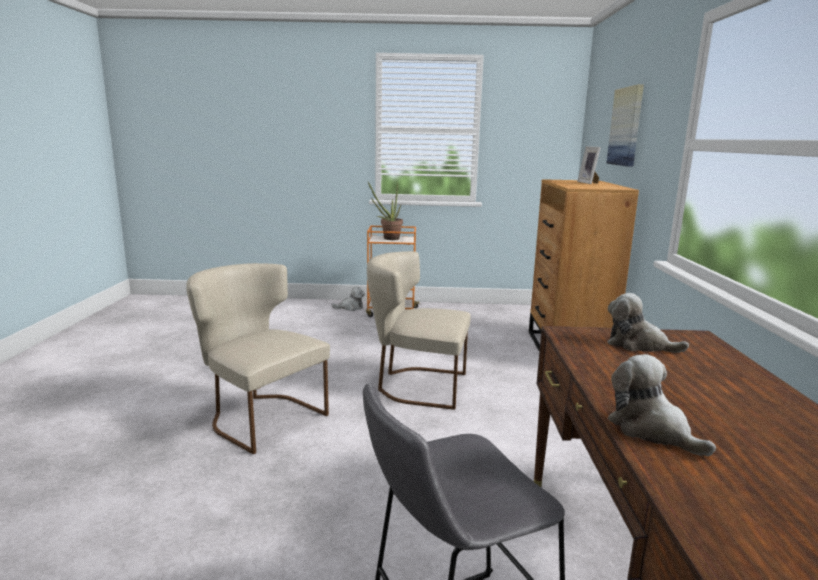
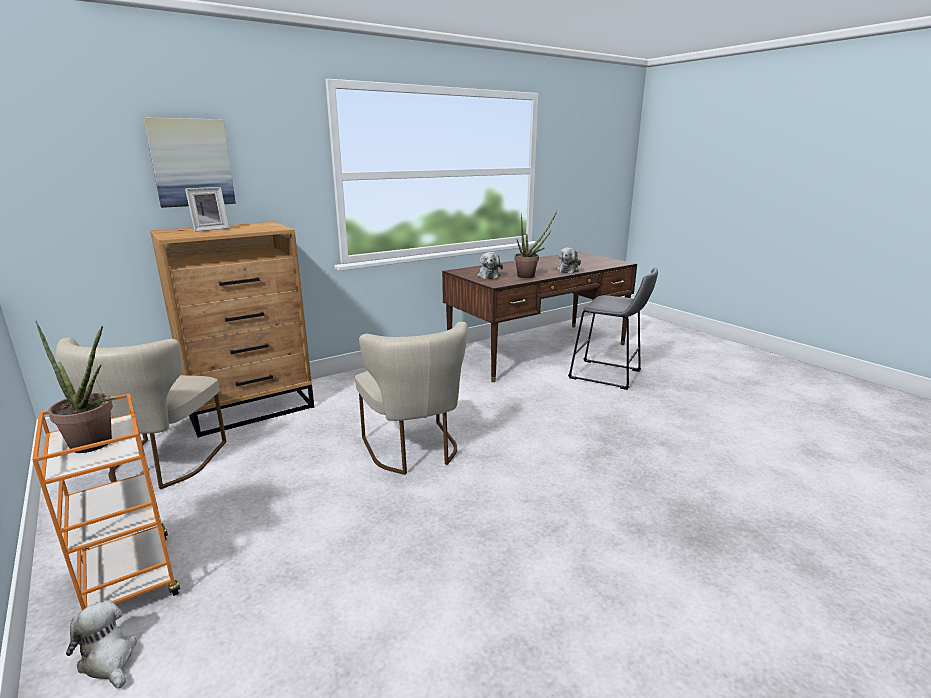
camera: 125 degrees left, 5 degrees up
(260, 417) = (573, 498): beige chair -> beige chair (160, 466)
(613, 371) = (529, 276): none -> potted plant

